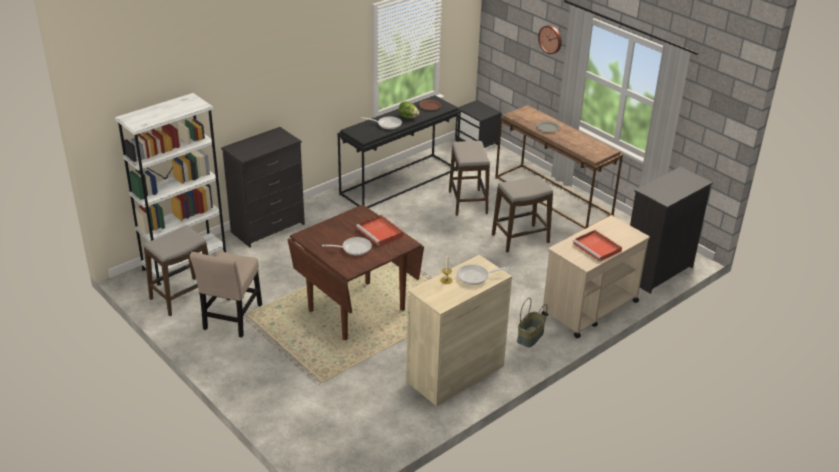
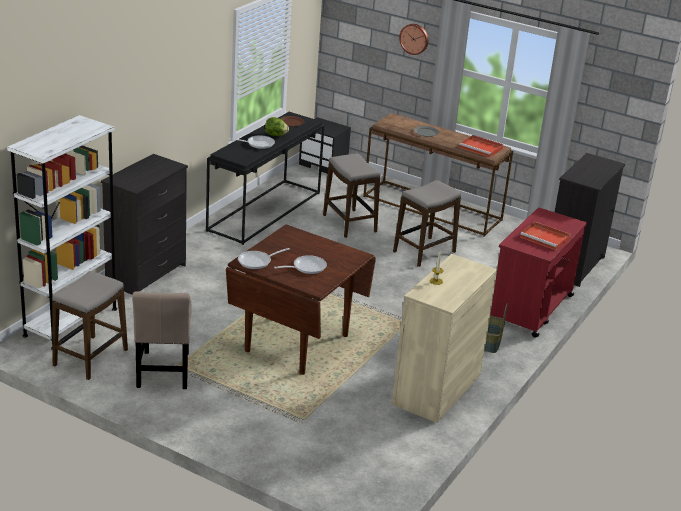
camera: 20 degrees left, 5 degrees down
(380, 232) = (324, 249): red tray -> red tray (481, 148)
(476, 277) = (463, 274): frying pan -> frying pan (257, 261)
(589, 308) = (531, 308): beige cart -> red cart

